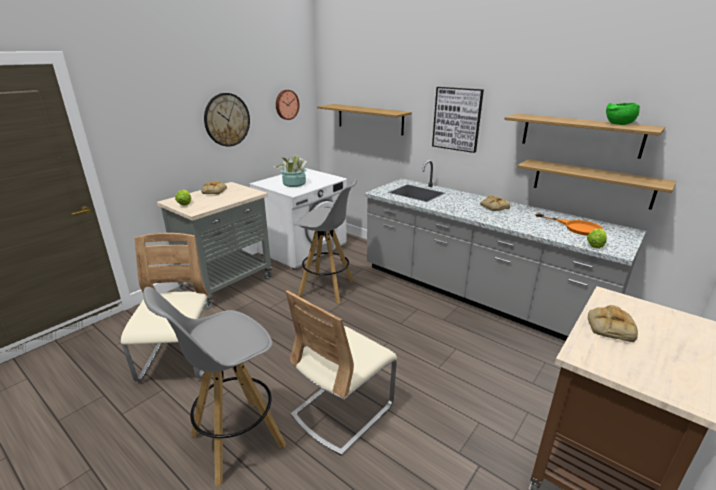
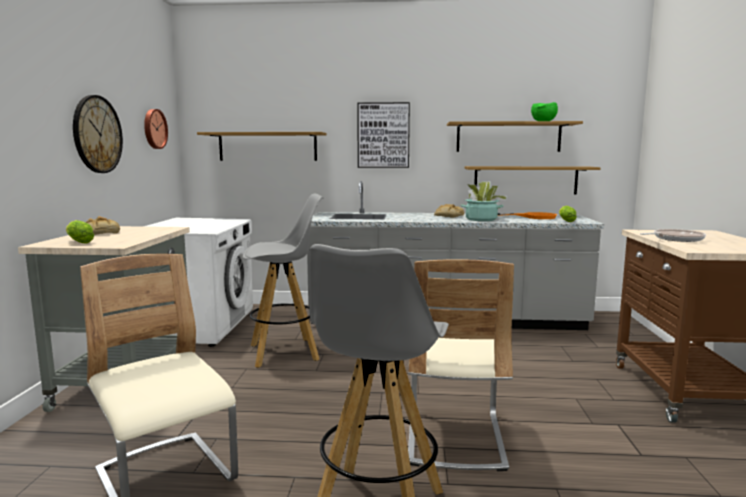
camera: 35 degrees left, 15 degrees down
(294, 184) = (194, 226): potted plant -> potted plant (481, 219)
(609, 327) = (675, 239): bread -> frying pan

